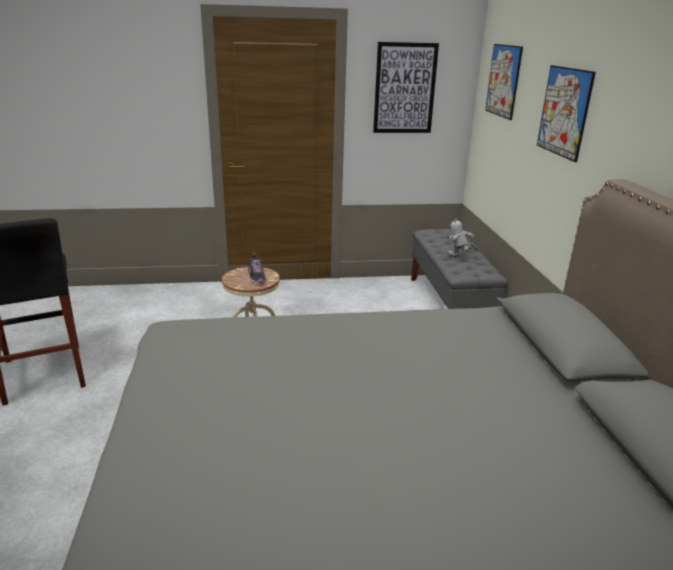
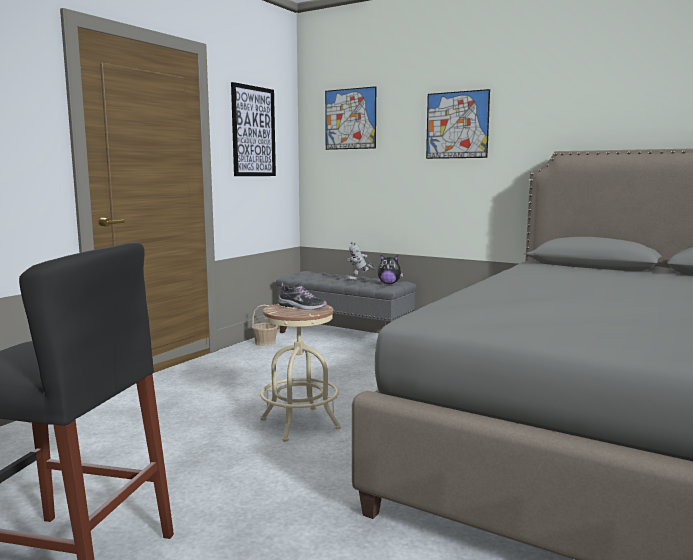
camera: 50 degrees left, 15 degrees down
(380, 284) = (265, 342): none -> basket
(471, 272) = (389, 283): none -> plush toy

